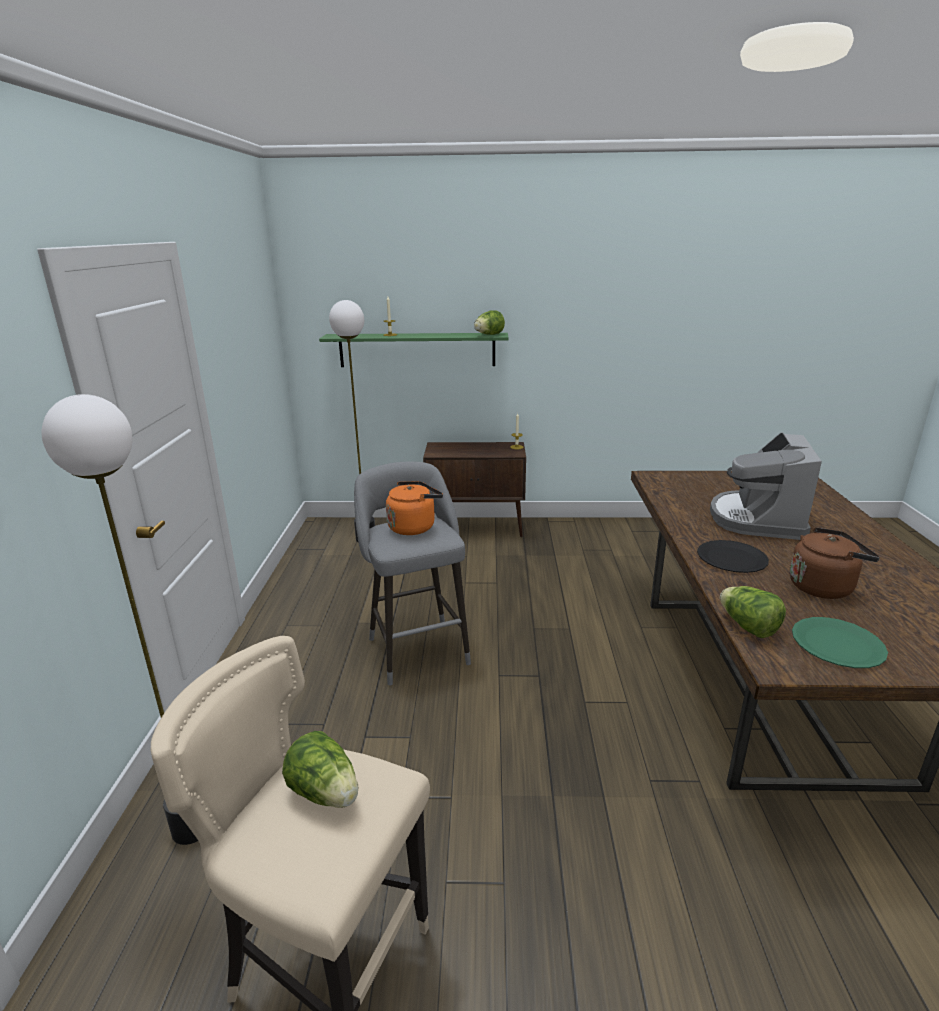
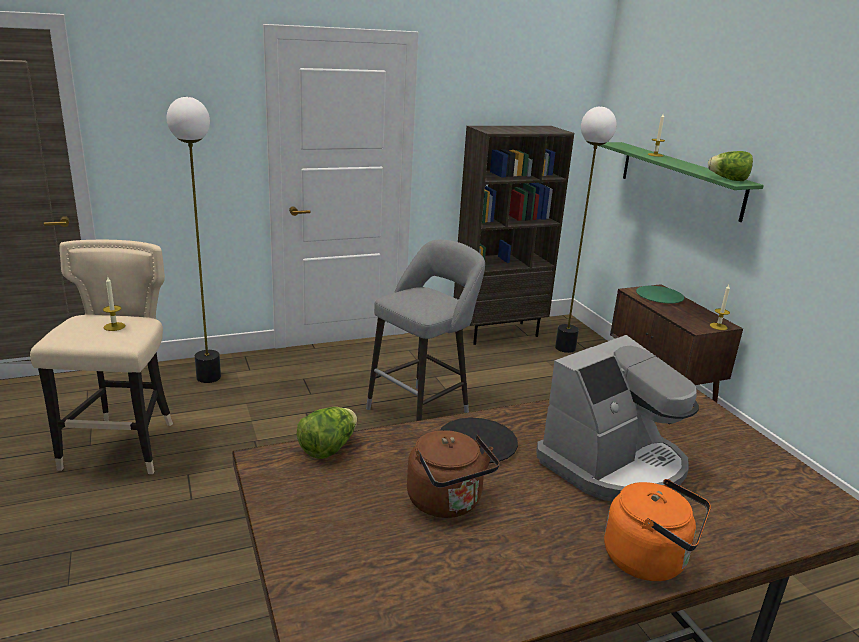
camera: 65 degrees right, 0 degrees up
(304, 562) = (498, 333): none -> brown bookcase
(325, 792) = (114, 326): lettuce -> candle
(414, 527) = (431, 298): orange kettle -> orange kettle (649, 560)
(757, 519) = (613, 464): coffee machine -> coffee machine turned 150 degrees clockwise
(838, 644) = (317, 500): green plate -> green plate (659, 296)

